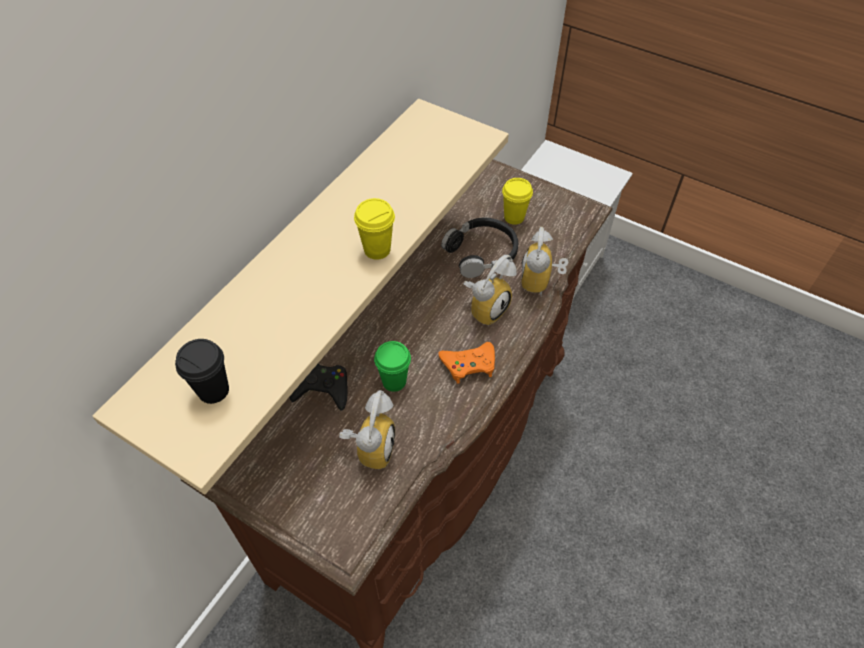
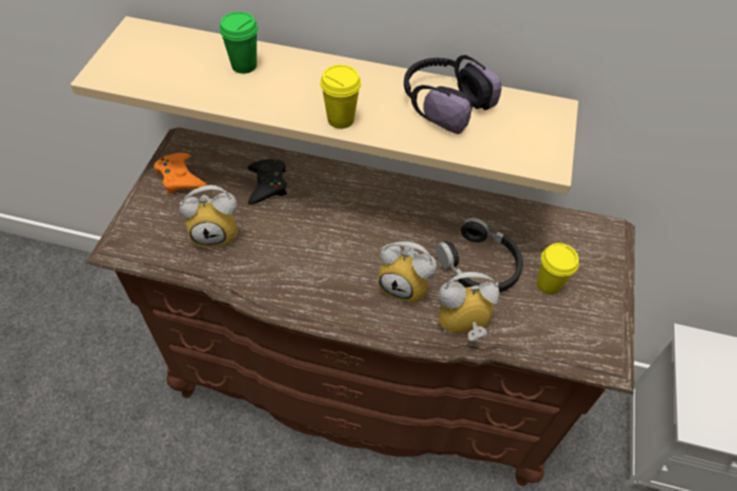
camera: 70 degrees right, 0 degrees up
(213, 390) = (157, 65): black cup -> none
(387, 175) = (444, 103): none -> headphones
(394, 381) = (290, 232): green cup -> green cup (244, 65)
(469, 364) = (328, 286): orange game controller -> orange game controller (180, 177)

